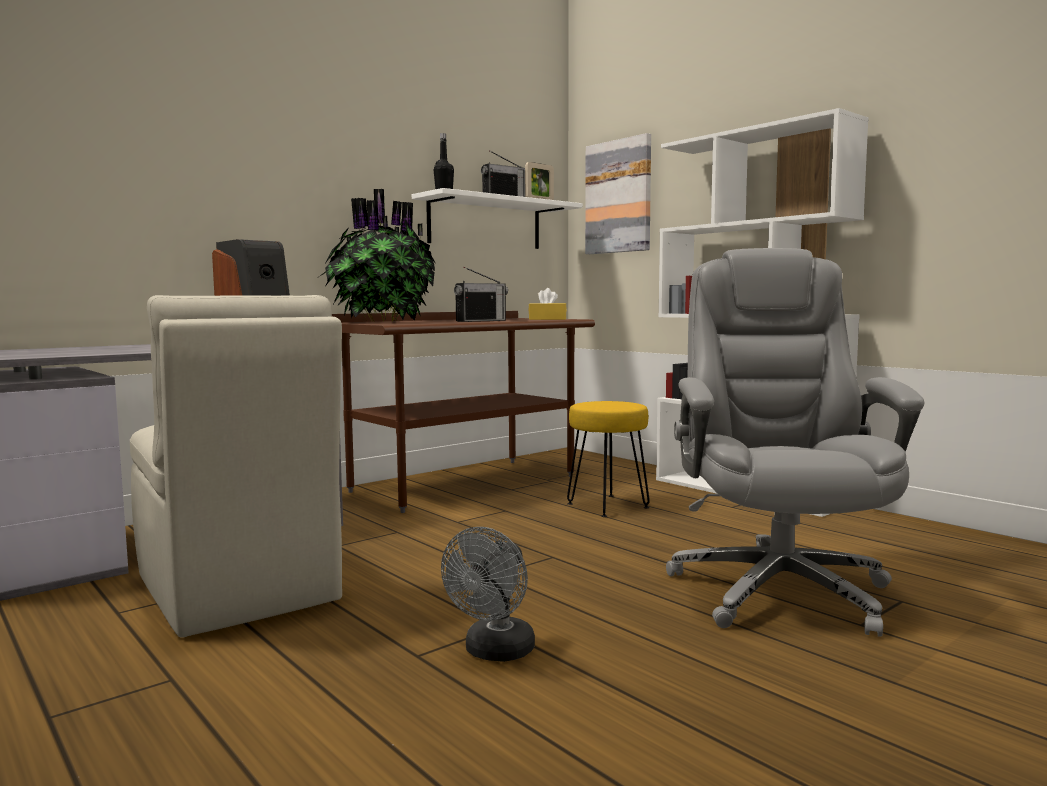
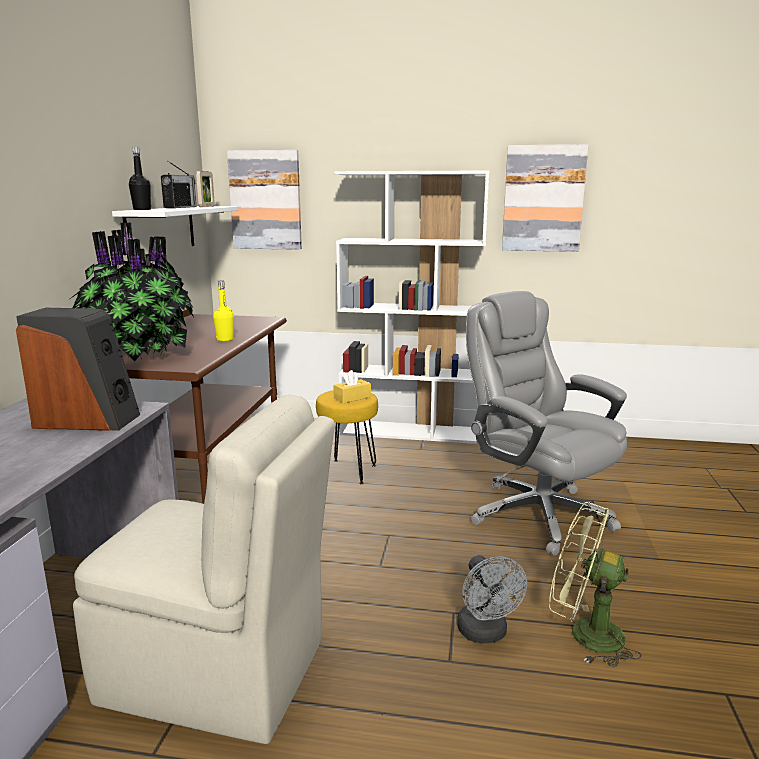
camera: 40 degrees left, 10 degrees up
(481, 321) = (225, 339): radio -> yellow bottle
(547, 319) = (254, 323): yellow tissue box -> yellow tissue box (352, 398)
(611, 698) = (584, 634): none -> green fan
(954, 145) = (543, 199): none -> picture

